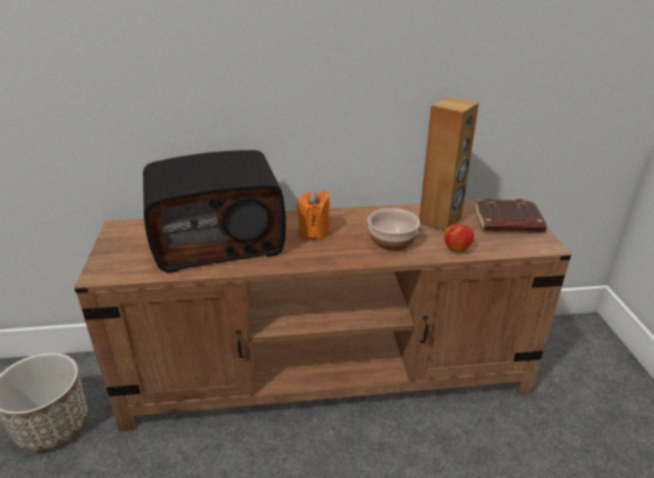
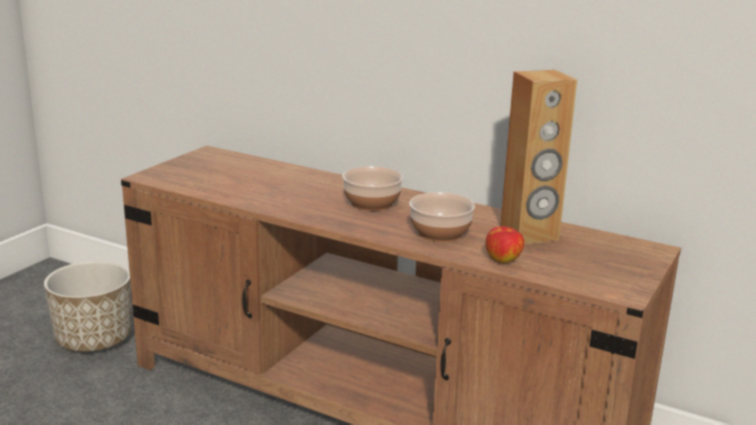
camera: 35 degrees right, 10 degrees down
(218, 240) = (275, 183): radio -> none
(314, 232) = (372, 203): orange candle -> bowl
(507, 222) = (612, 260): brown book -> none

